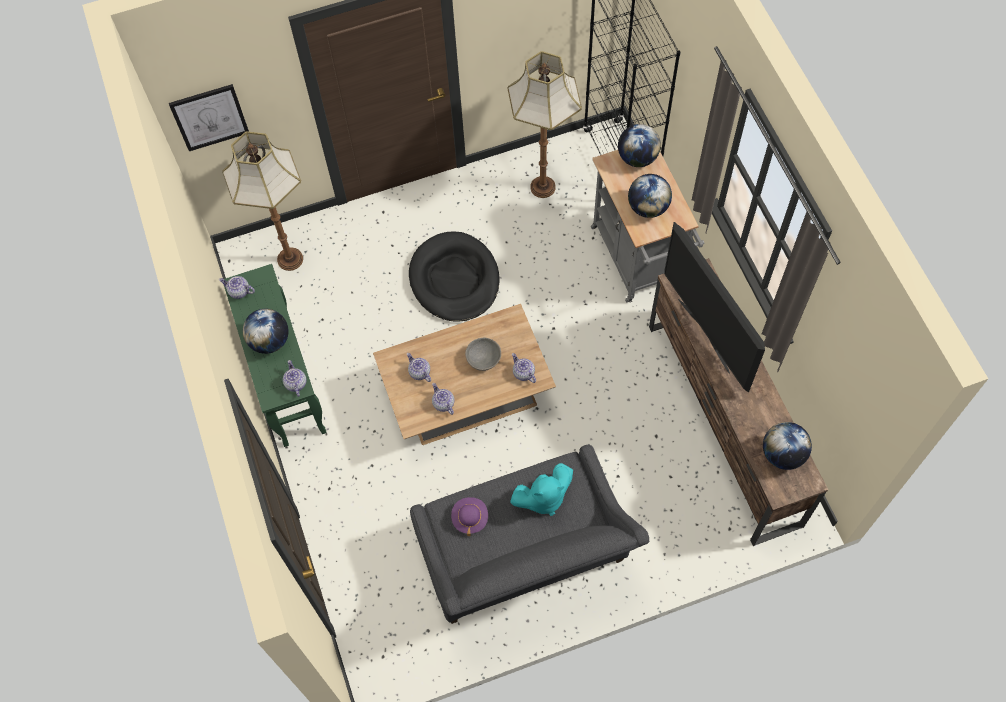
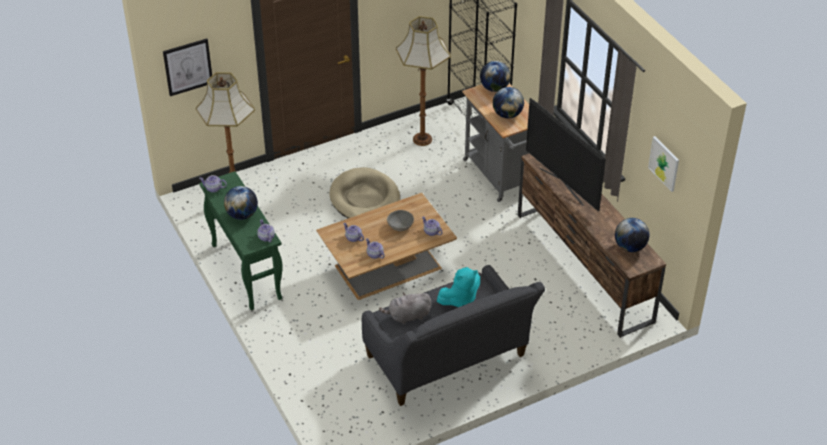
camera: 10 degrees left, 20 degrees down
(454, 279) = (365, 199): black dog bed -> beige dog bed
(470, 518) = (407, 316): purple hat -> grey plush toy
(848, 370) = (664, 163): none -> picture

